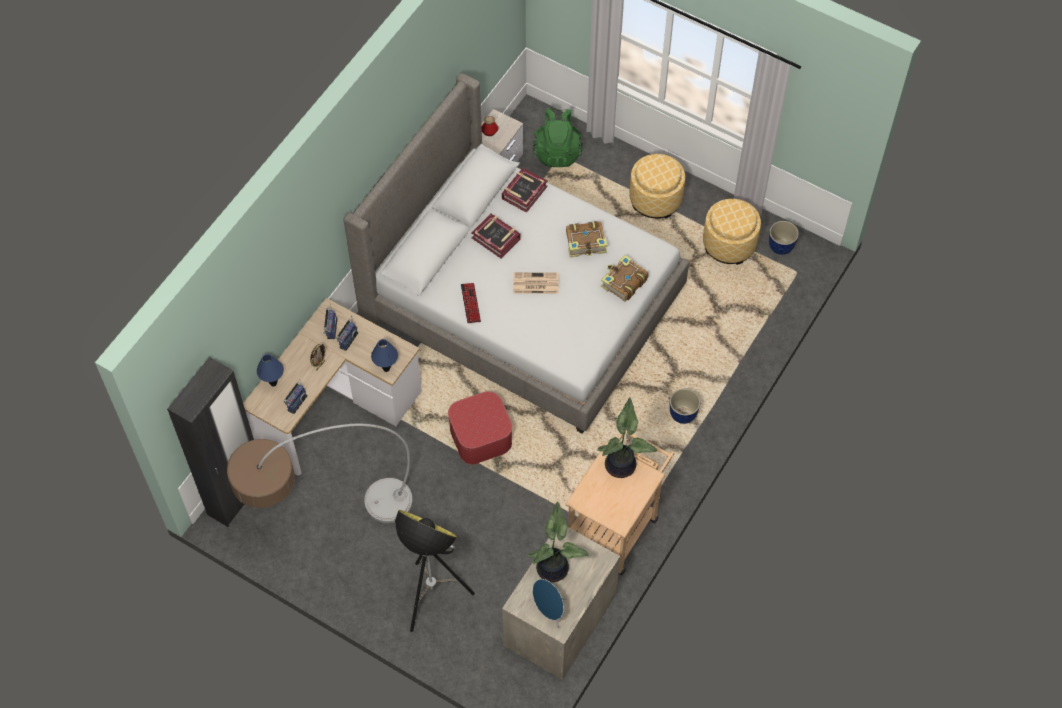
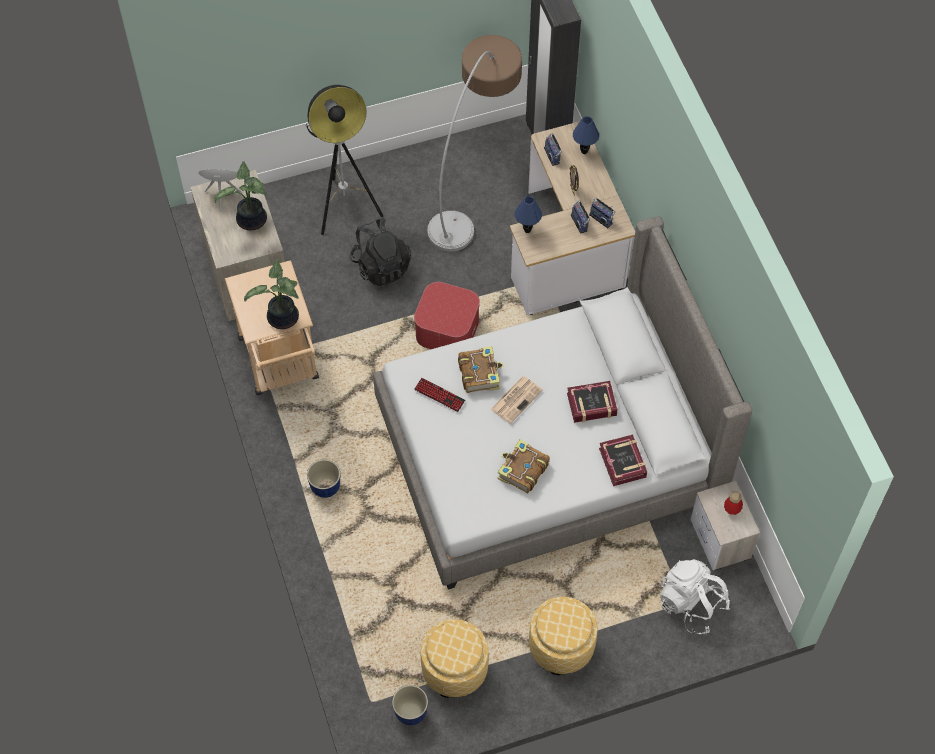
camera: 130 degrees right, 0 degrees up
(465, 526) = (381, 266): none -> black backpack
(470, 303) = (541, 339): keyboard -> keyboard (439, 395)
(557, 151) = (691, 604): green backpack -> white backpack
(623, 282) = (454, 467): book -> book (479, 373)

